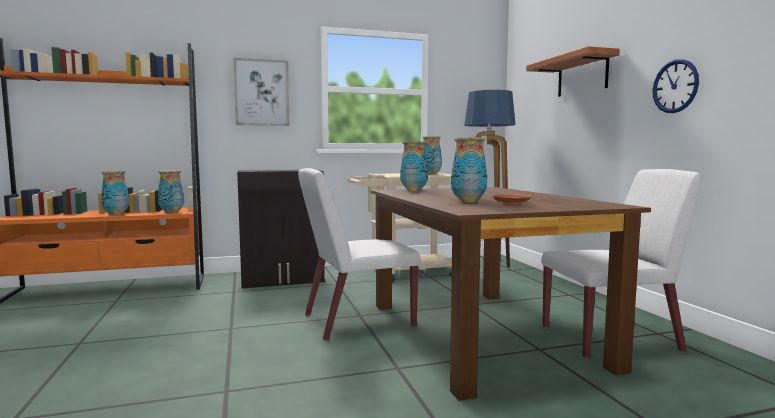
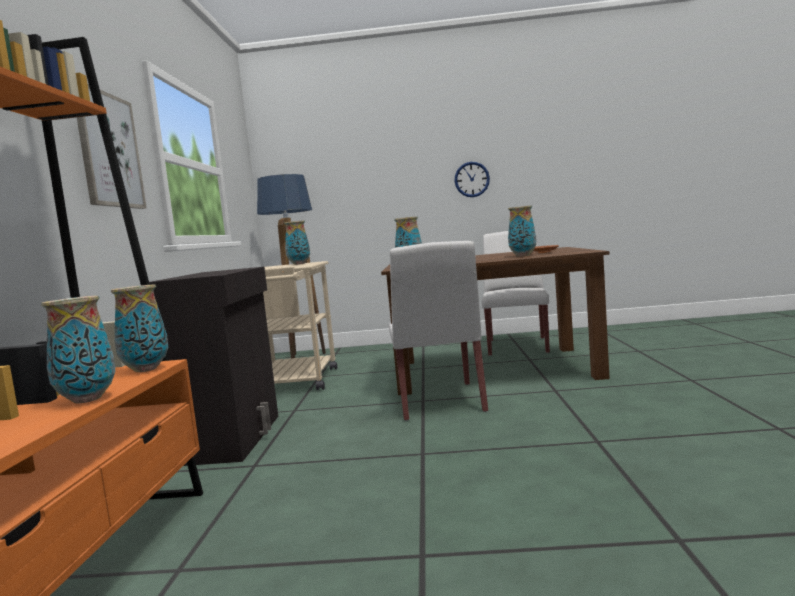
camera: 70 degrees left, 0 degrees up
(582, 75) = (376, 167): shelf -> none

